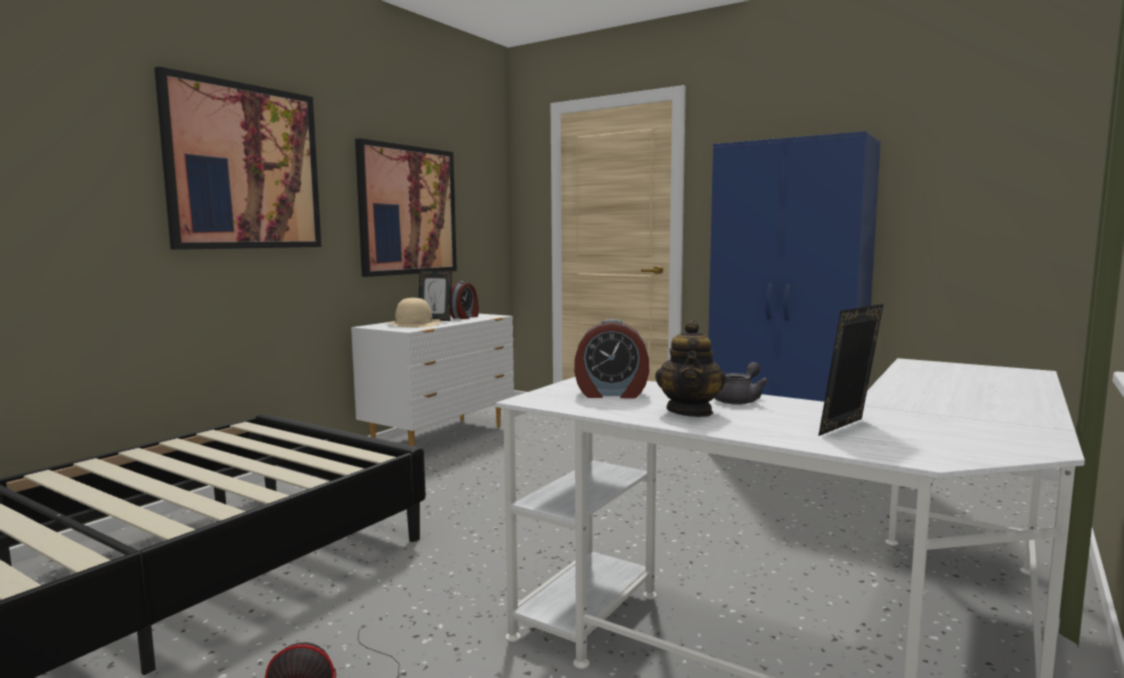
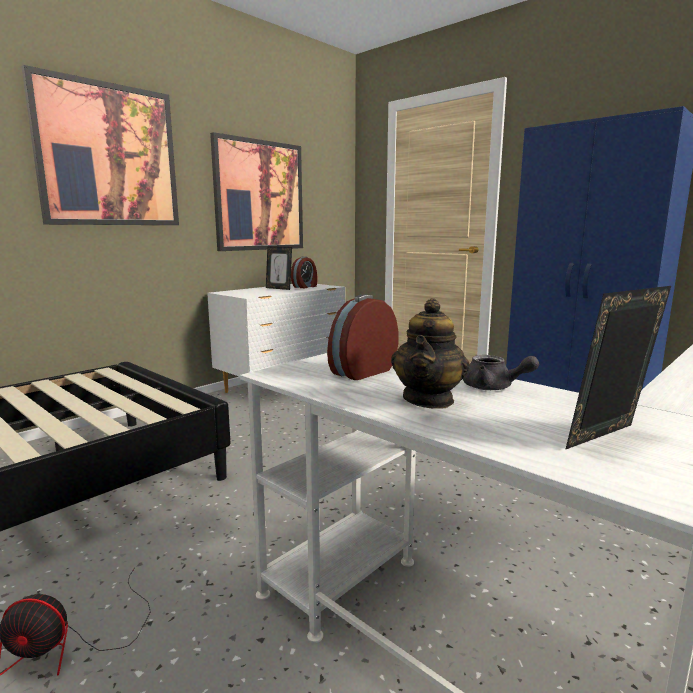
camera: 10 degrees right, 5 degrees up
(414, 324) = (258, 291): beige hat -> none
(611, 394) = (361, 371): alarm clock -> alarm clock turned 120 degrees clockwise
(740, 400) = (494, 388): grey teapot -> grey teapot turned 75 degrees clockwise

